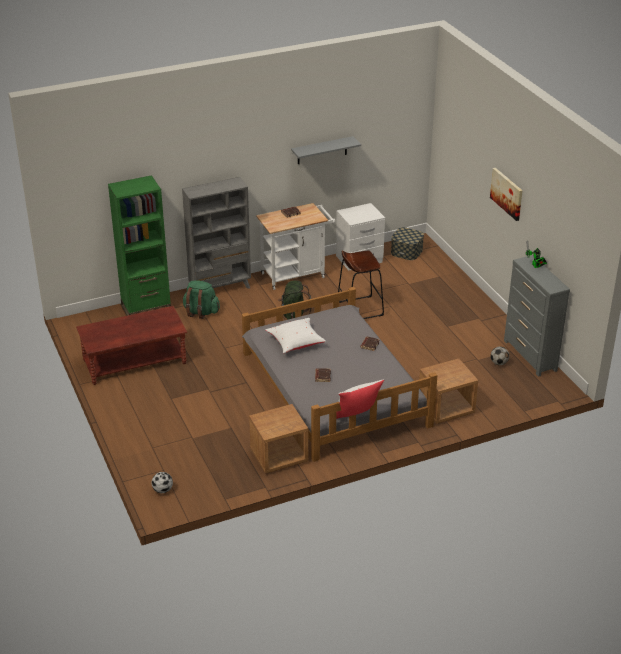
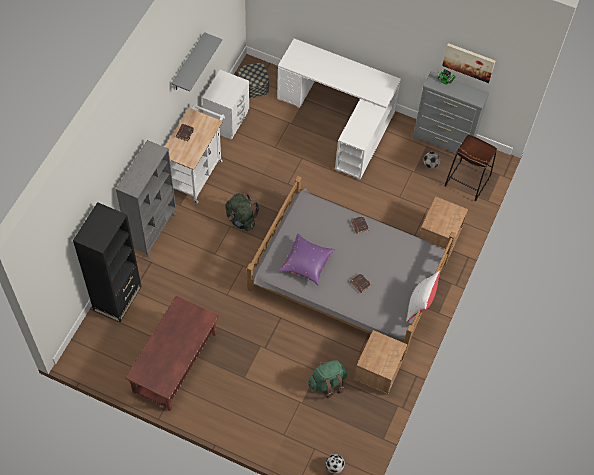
camera: 45 degrees left, 25 degrees up
(146, 308) = (117, 298): green bookcase -> black bookcase
(201, 312) = (166, 270): green backpack -> green backpack (327, 383)
(296, 343) = (307, 263): white pillow -> purple pillow
(359, 308) = (282, 177): brown stool -> brown stool (467, 181)
(455, 301) = (341, 119): none -> white desk
(507, 193) = (382, 25): picture -> picture (469, 62)

